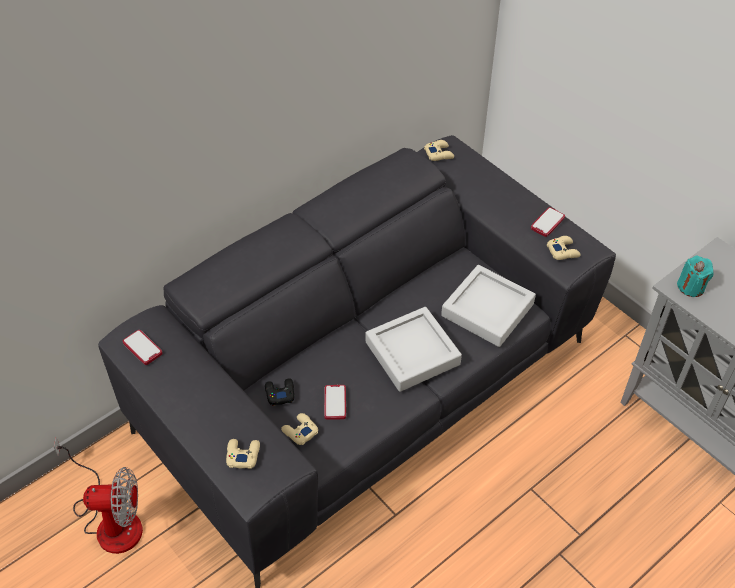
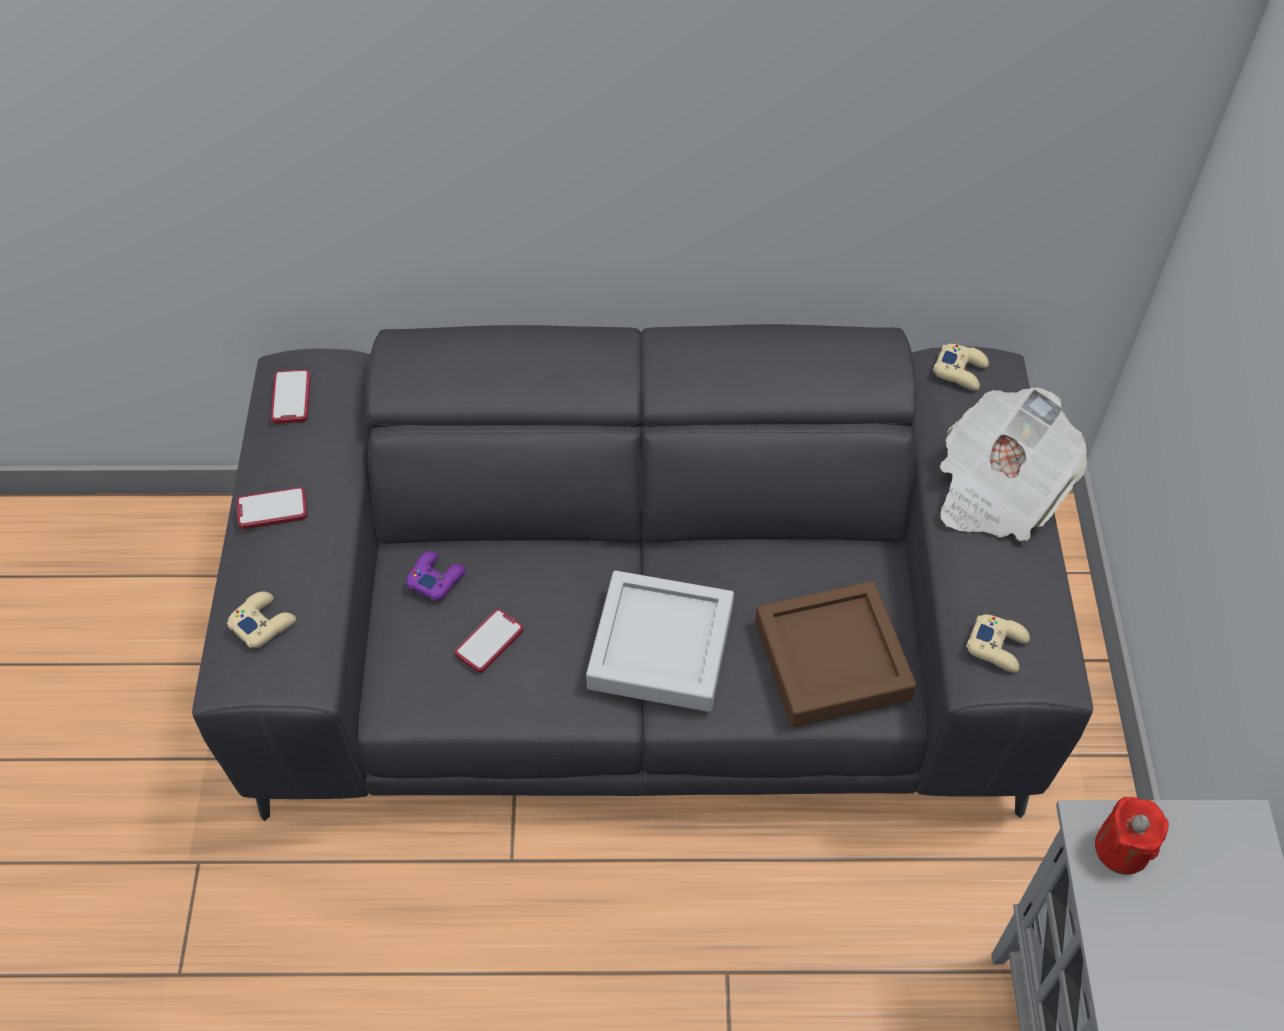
camera: 40 degrees right, 5 degrees up
(111, 520) = (188, 604): fan -> none
(280, 393) = (436, 578): black game controller -> purple game controller
(299, 431) = (409, 648): beige game controller -> none
(487, 310) = (832, 660): grey tray -> brown tray
(501, 191) = (998, 489): none -> newspaper
(547, 223) = (1020, 585): phone -> phone (272, 509)
(691, 287) = (1122, 848): turquoise candle -> red candle

